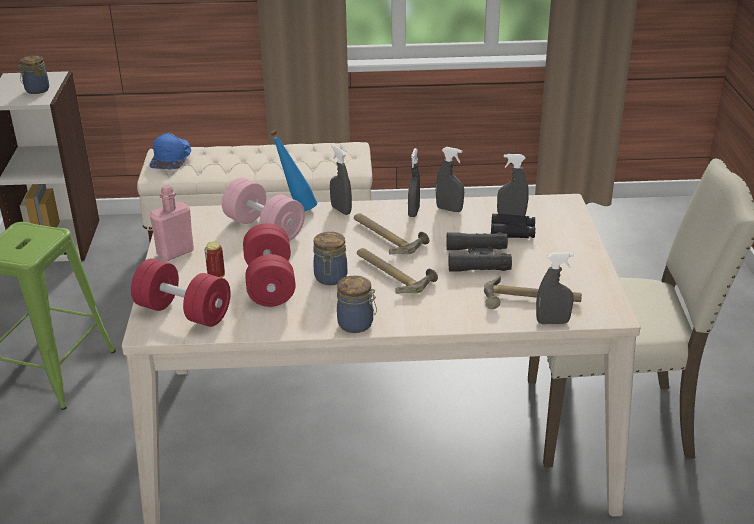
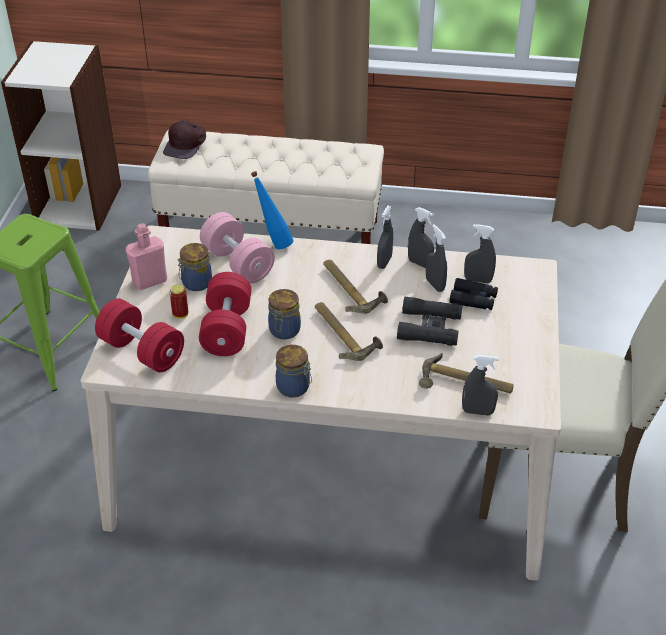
camera: 10 degrees right, 10 degrees up
(36, 90) = (60, 67): jar -> jar (196, 283)
(172, 158) = (186, 144): blue cap -> brown cap
(341, 210) = (315, 251): grey spray bottle -> grey spray bottle (435, 285)

